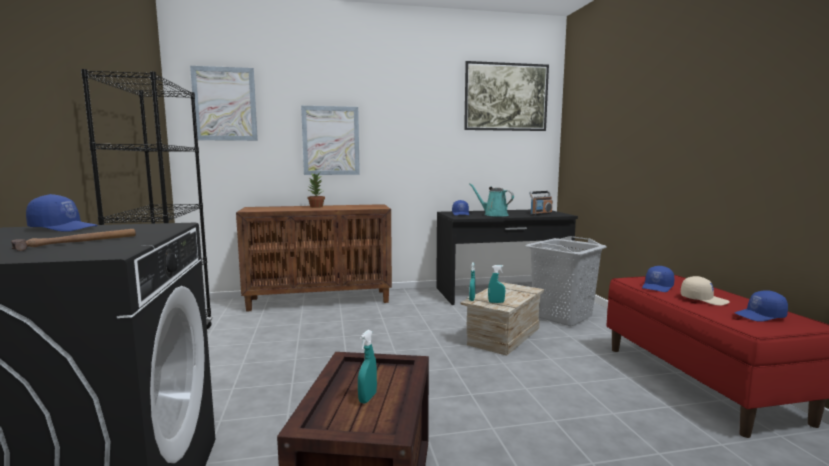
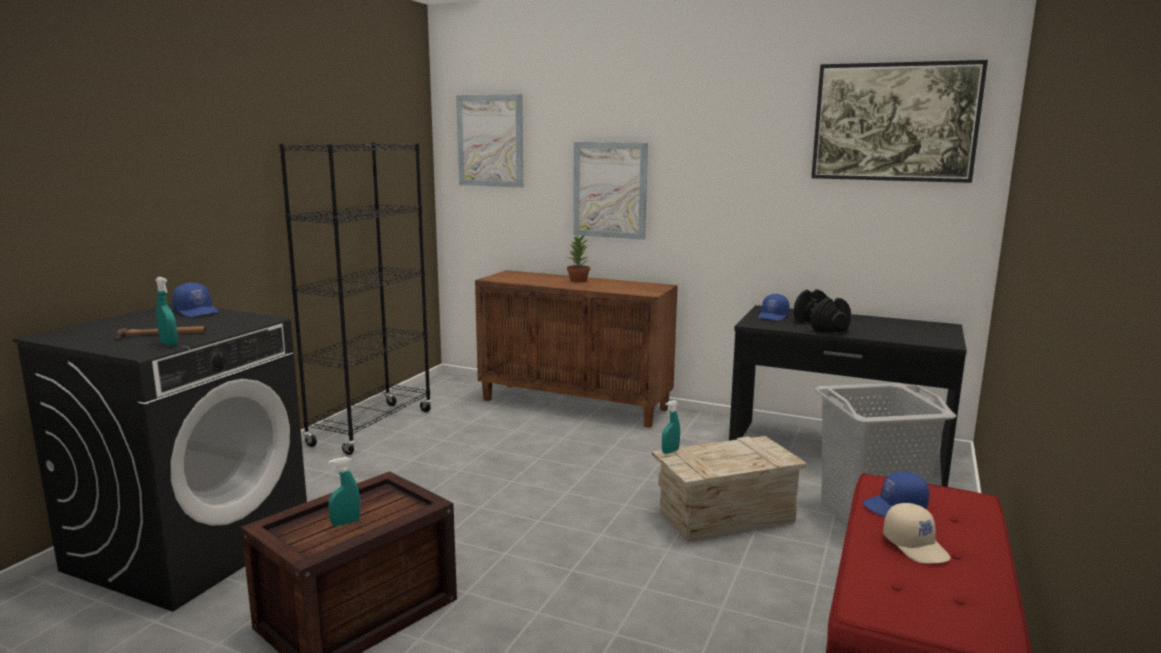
camera: 35 degrees right, 5 degrees up
(493, 215) = (819, 326): turquoise watering can -> black dumbbell
(496, 302) = (692, 464): turquoise spray bottle -> turquoise spray bottle (169, 344)
(541, 214) = (909, 335): radio -> none
(760, 316) = (937, 597): blue cap -> none

